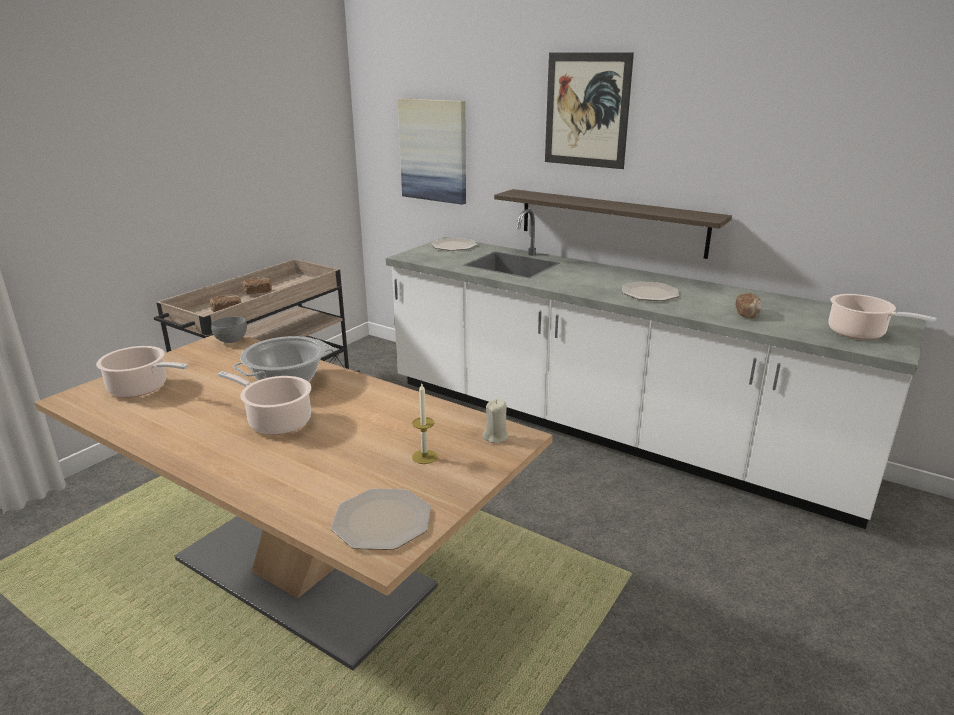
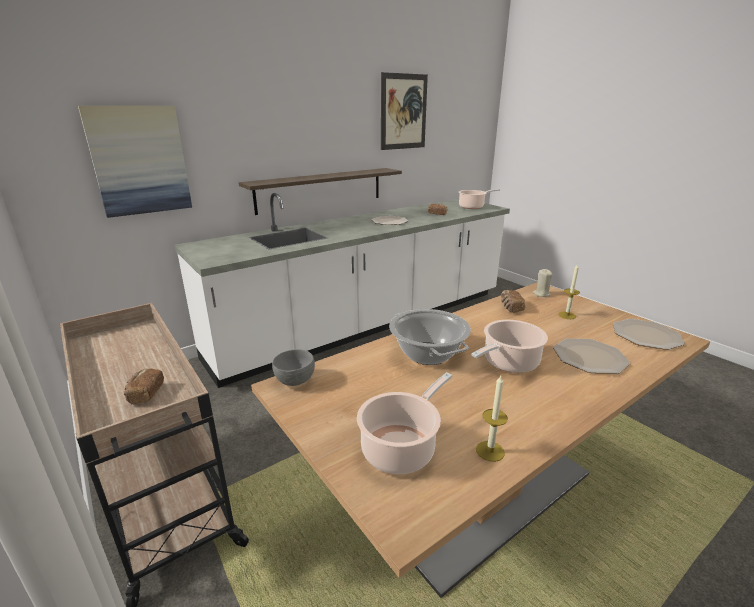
camera: 70 degrees left, 0 degrees up
(131, 420) = (490, 451): none -> candle
(258, 292) = (105, 368): bread -> bread (510, 308)
(454, 246) = (210, 245): plate -> plate (590, 357)
(586, 110) = (292, 109): picture -> picture (403, 112)

